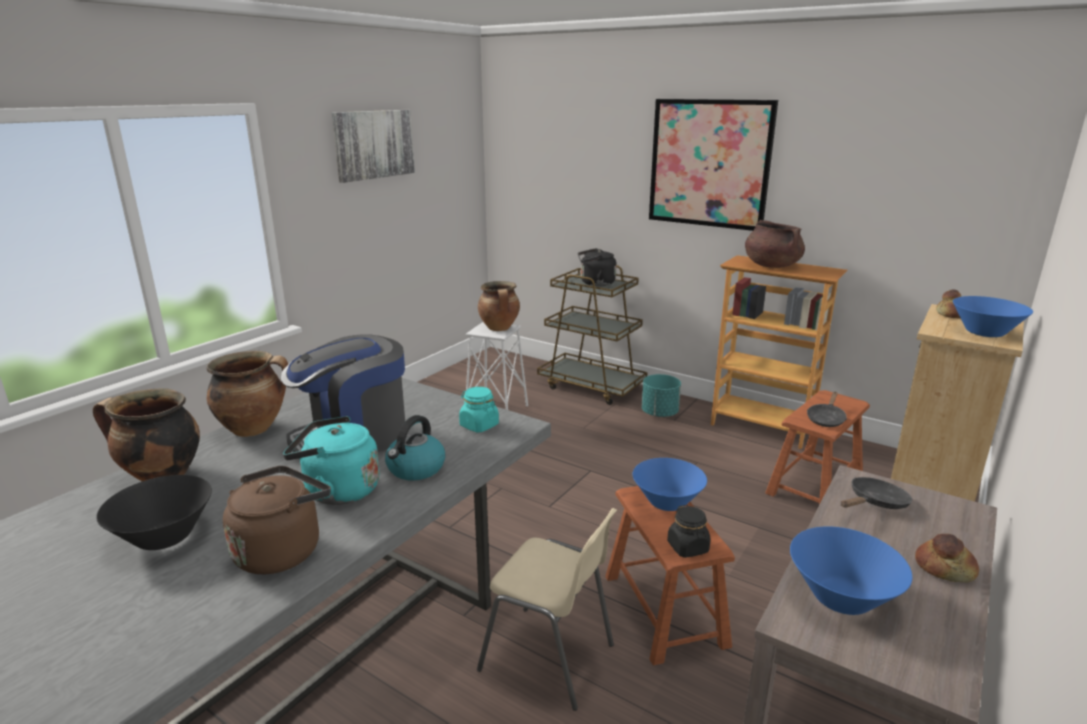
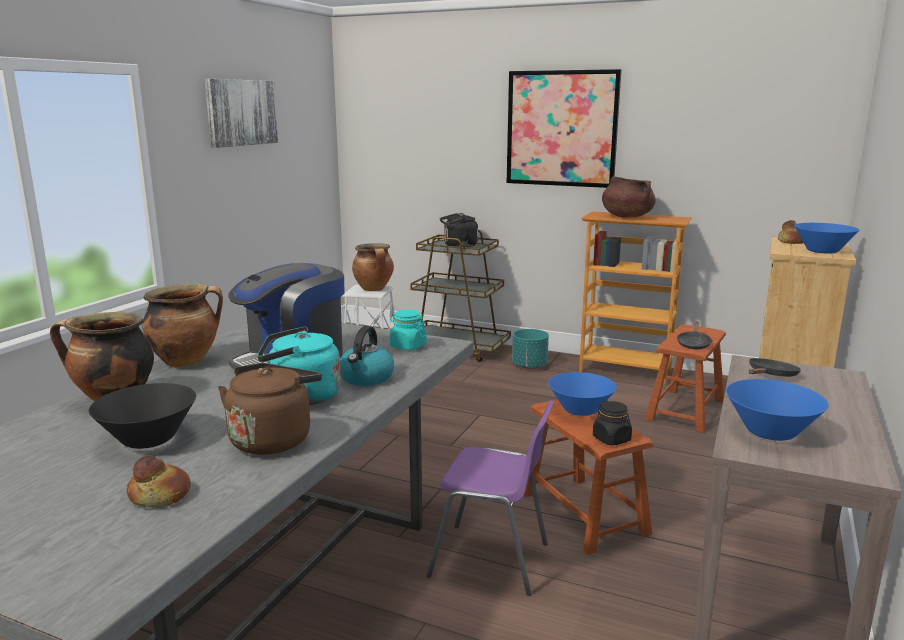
camera: 10 degrees left, 5 degrees down
(550, 658) = (492, 560): beige chair -> purple chair
(944, 567) = (840, 409): bread -> bread (160, 495)

